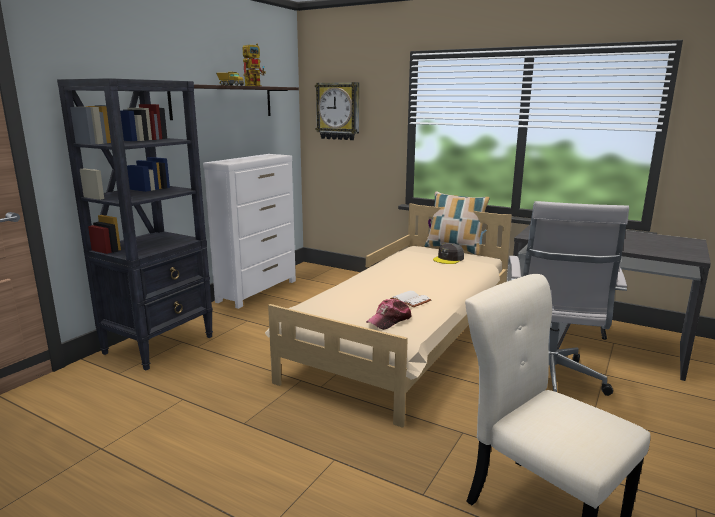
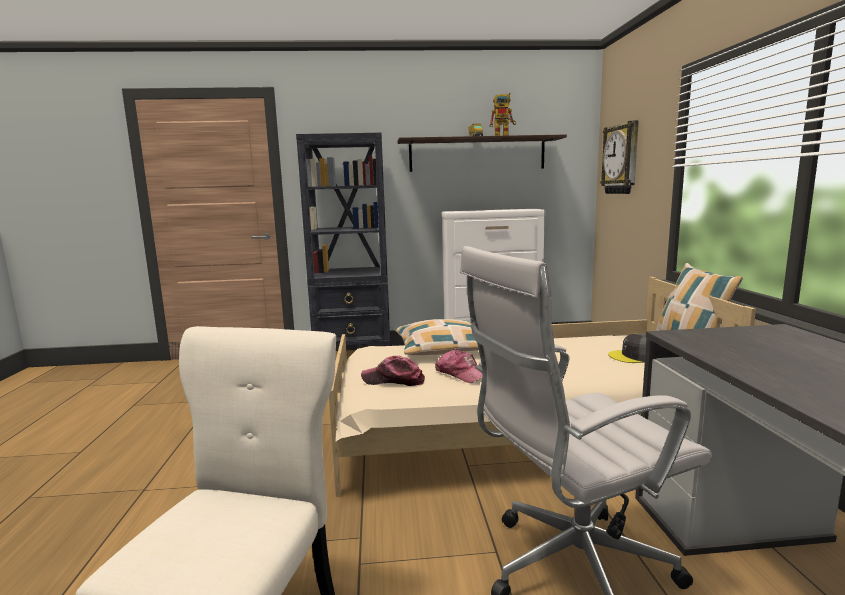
camera: 55 degrees right, 5 degrees down
(347, 291) = (440, 349): none -> pillow
(409, 300) = (461, 374): white book -> cap

